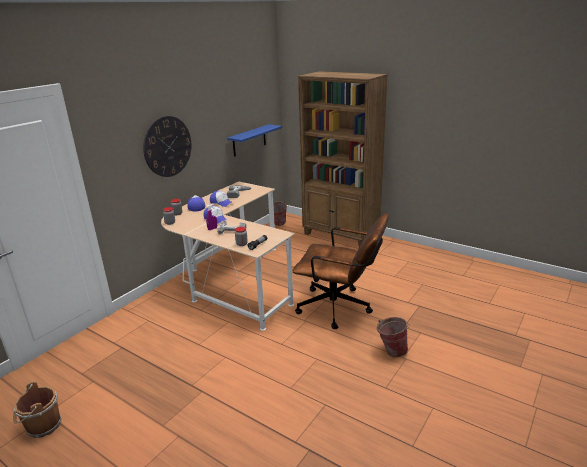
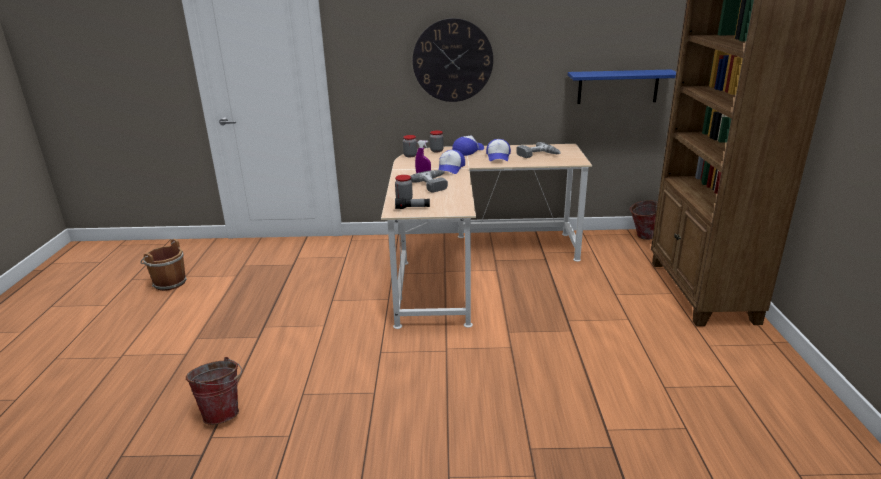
camera: 55 degrees right, 0 degrees up
(340, 308) = (506, 367): brown office chair -> none
(391, 350) = (453, 457): bucket -> bucket (223, 412)

